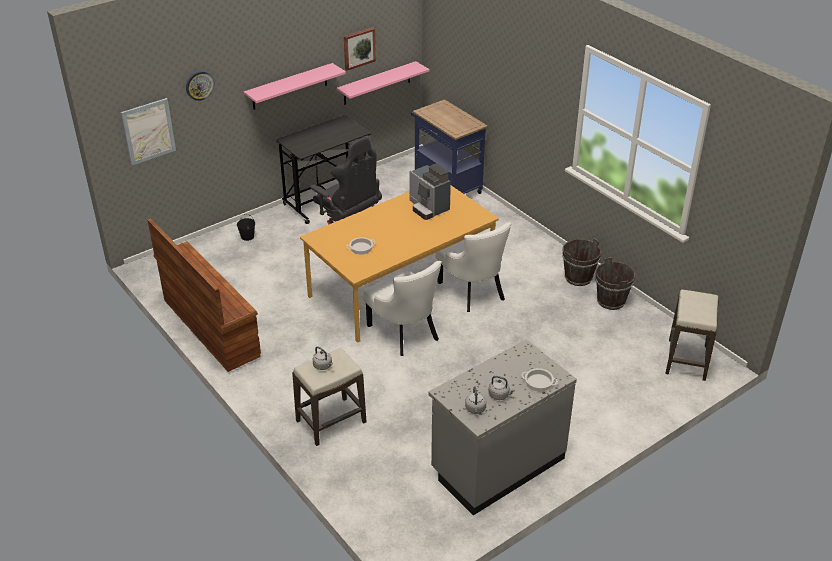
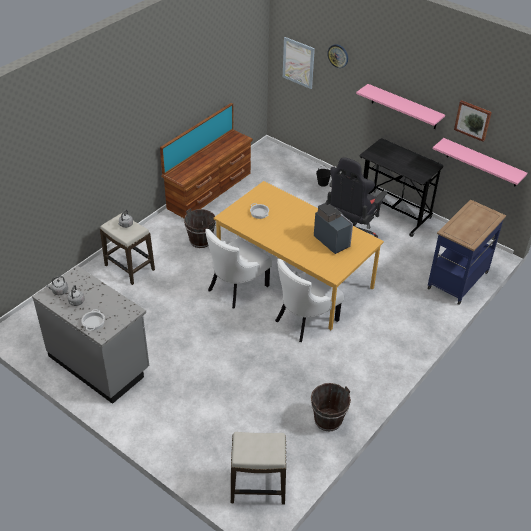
camera: 75 degrees right, 5 degrees up
(428, 208) = (332, 240): coffee machine -> coffee machine turned 105 degrees clockwise
(578, 277) = (355, 392): brown bucket -> brown bucket (201, 241)

